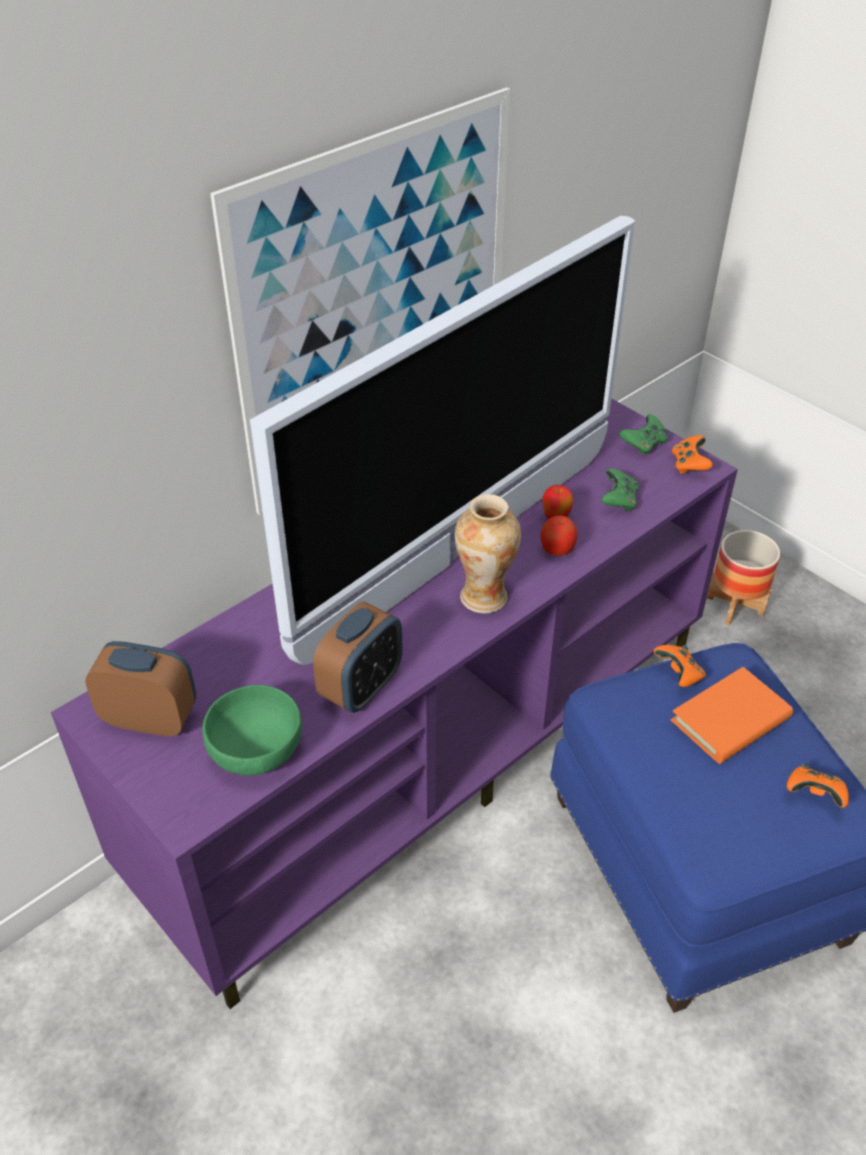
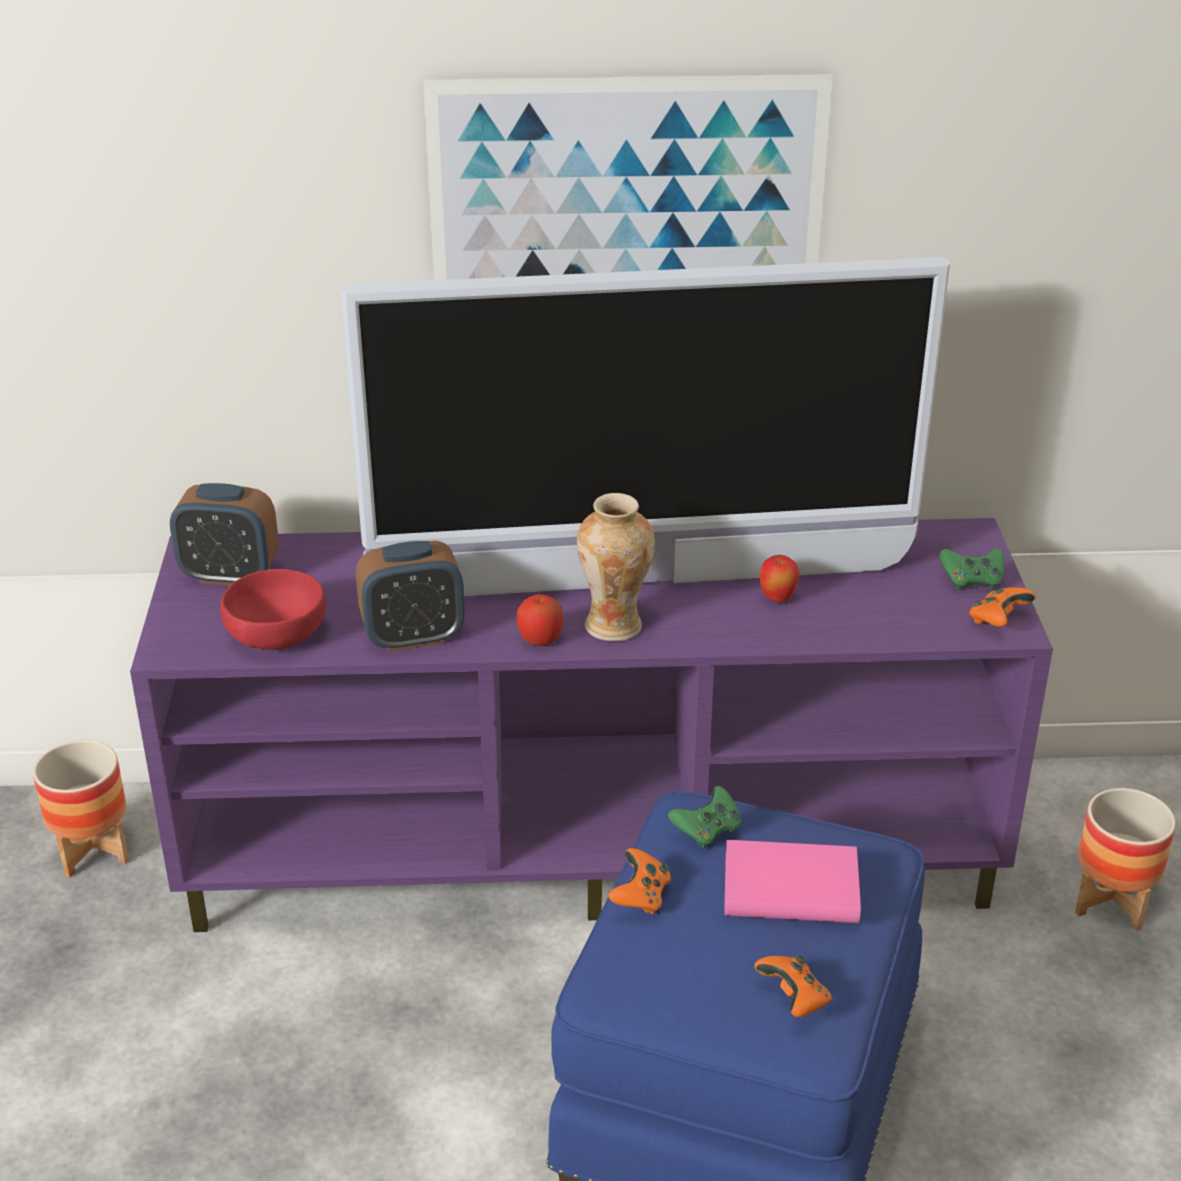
camera: 40 degrees right, 10 degrees down
(74, 1001) = (93, 851): none -> planter
(151, 719) = (230, 575): alarm clock -> alarm clock turned 135 degrees clockwise
(257, 748) = (278, 634): green bowl -> red bowl
(557, 550) = (740, 624): apple -> apple (540, 639)
(618, 501) = (867, 615): green game controller -> green game controller (707, 831)
(679, 674) = (795, 828): orange game controller -> orange game controller (640, 897)
(730, 720) = (790, 889): orange book -> pink book

